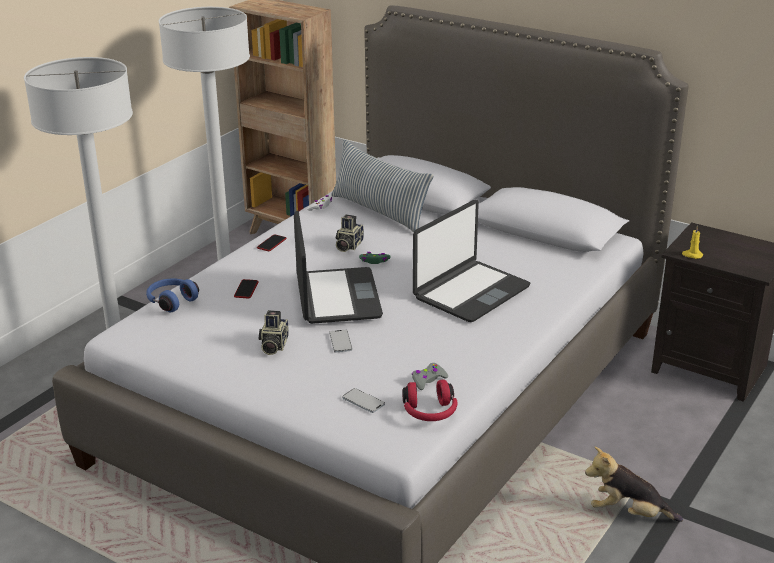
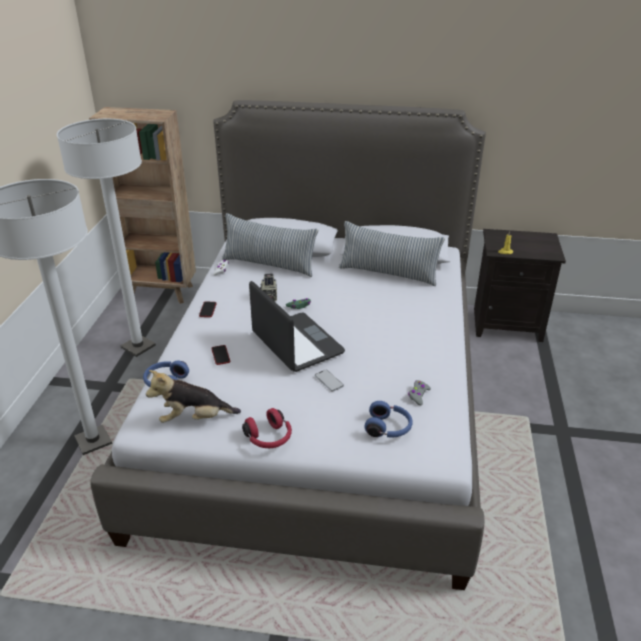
camera: 25 degrees left, 5 degrees up
(273, 345) = (280, 399): camera -> none
(363, 401) = (388, 428): phone -> blue headphones
(430, 413) = (443, 423): red headphones -> red headphones (269, 438)
(470, 292) = (387, 314): laptop -> none
(515, 250) = (388, 273): none -> pillow
(628, 513) = (538, 444): plush toy -> plush toy (194, 418)

